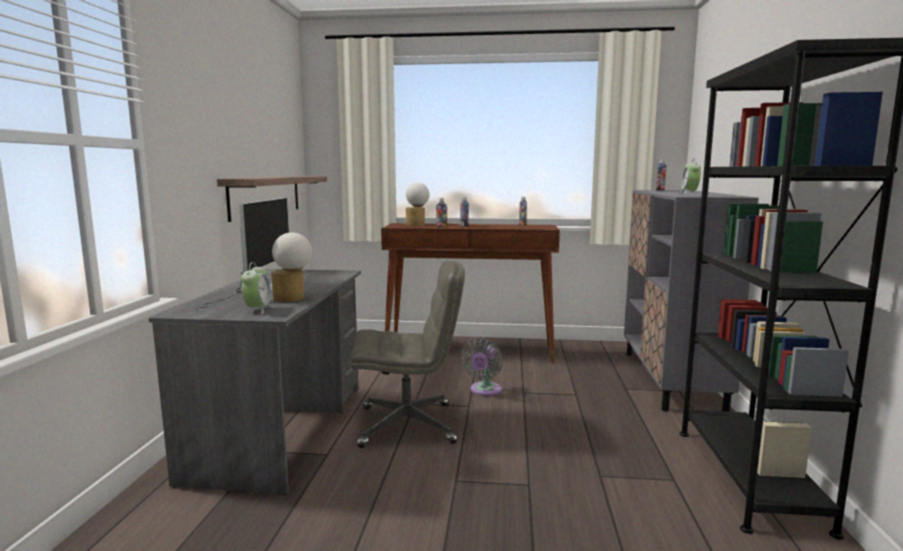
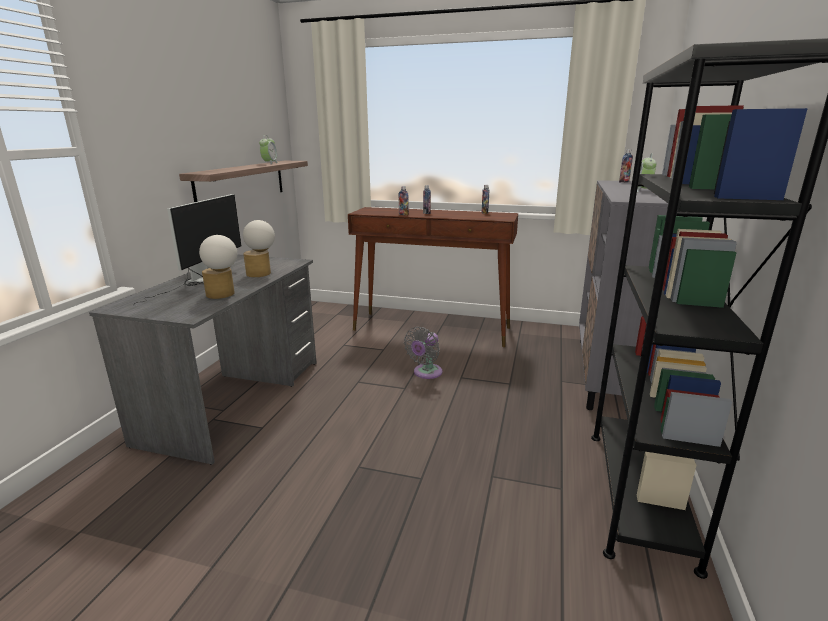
camera: 10 degrees right, 10 degrees up
(258, 310) = (182, 308): alarm clock -> alarm clock (269, 163)
(408, 424) = (343, 403): grey office chair -> none
(417, 224) = (385, 210): table lamp -> table lamp (262, 273)

